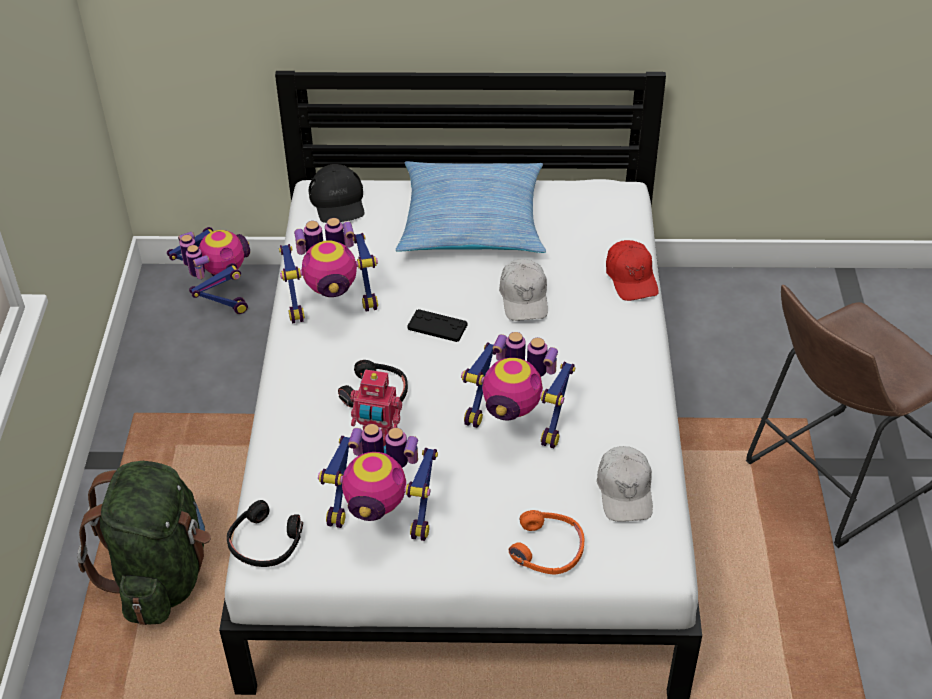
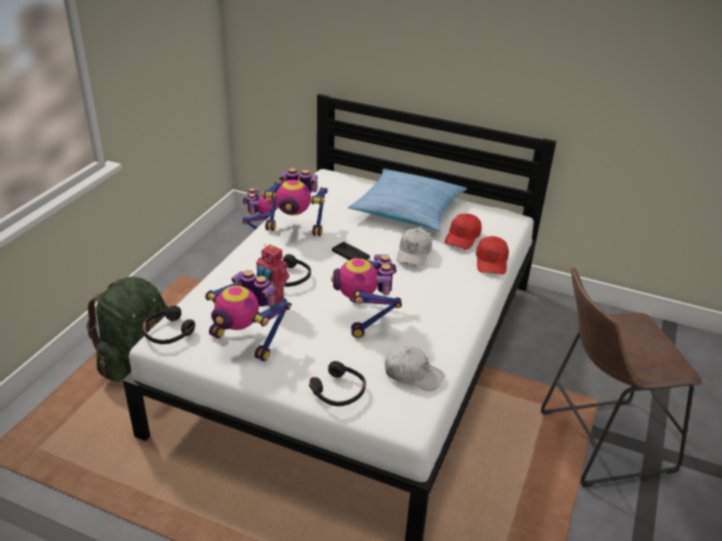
camera: 20 degrees right, 10 degrees down
(338, 201) = (335, 181): black cap -> none
(516, 424) = (365, 317): toy robot -> toy robot turned 45 degrees clockwise
(547, 549) = (338, 391): orange headphones -> black headphones
(574, 249) = (463, 237): none -> red cap
(625, 491) = (413, 374): white cap -> white cap turned 90 degrees counterclockwise

